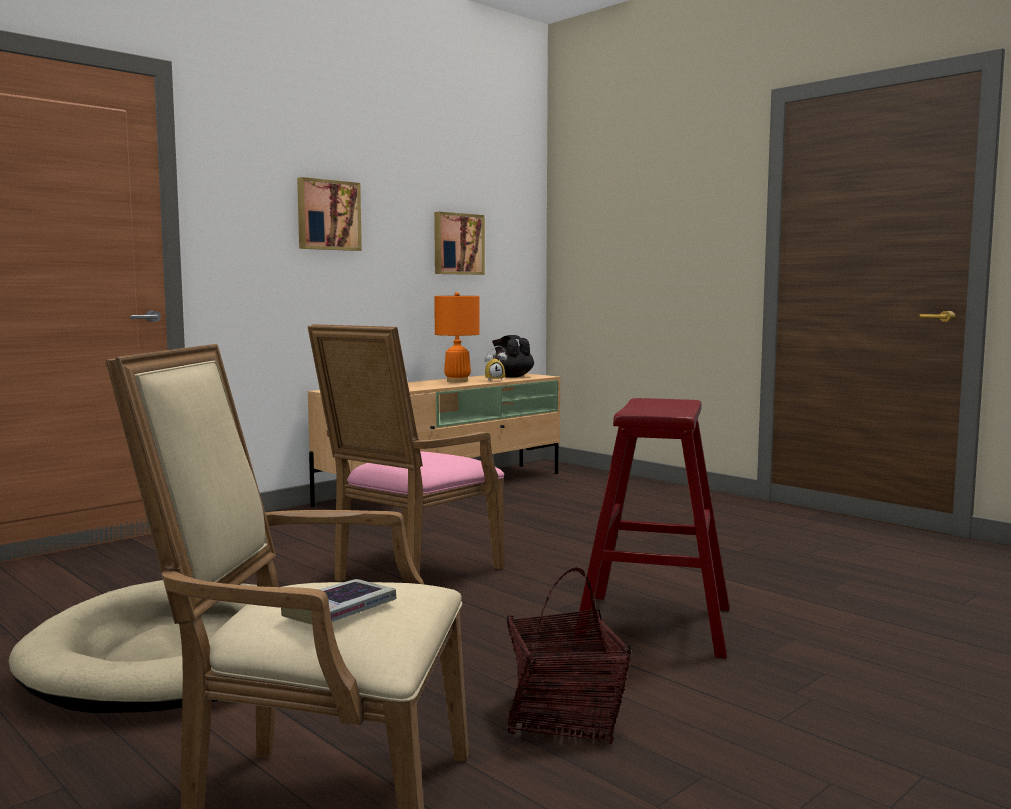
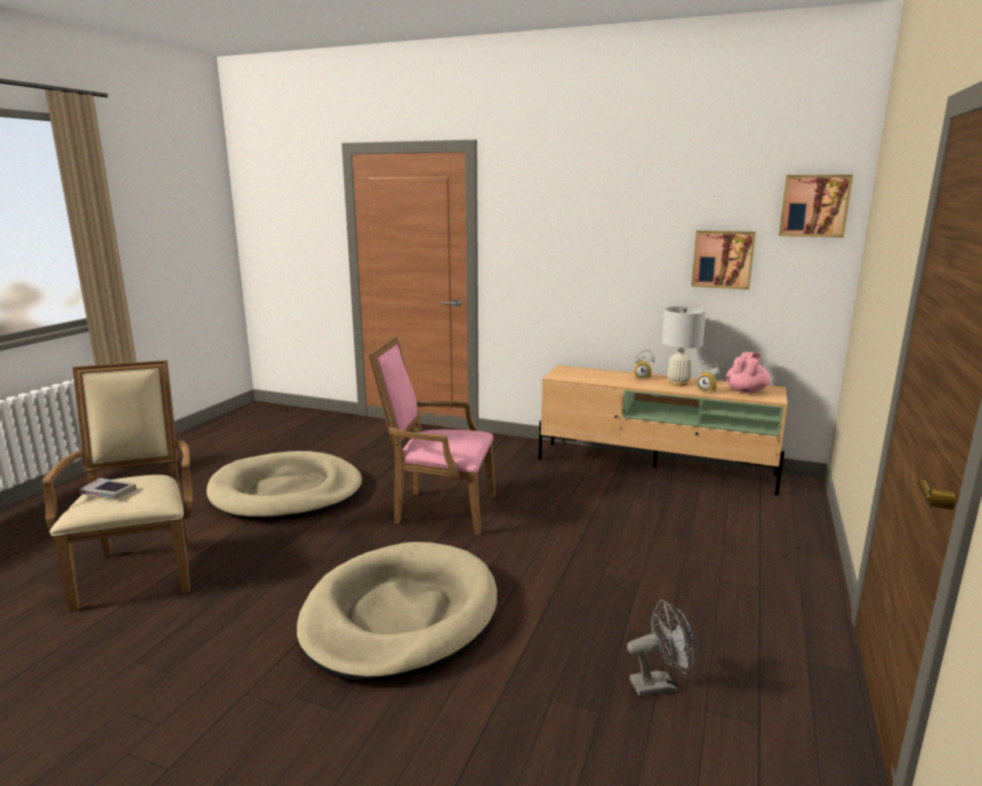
camera: 65 degrees right, 10 degrees up
(328, 215) = (586, 237): picture -> picture (814, 206)
(419, 383) = (642, 378): none -> alarm clock
(457, 381) = (678, 383): orange table lamp -> white table lamp
(512, 376) = (746, 391): black teapot -> pink teapot
(565, 716) = (237, 610): basket -> none
(655, 624) = (400, 616): red stool -> beige dog bed
(821, 556) = (660, 684): none -> grey fan

